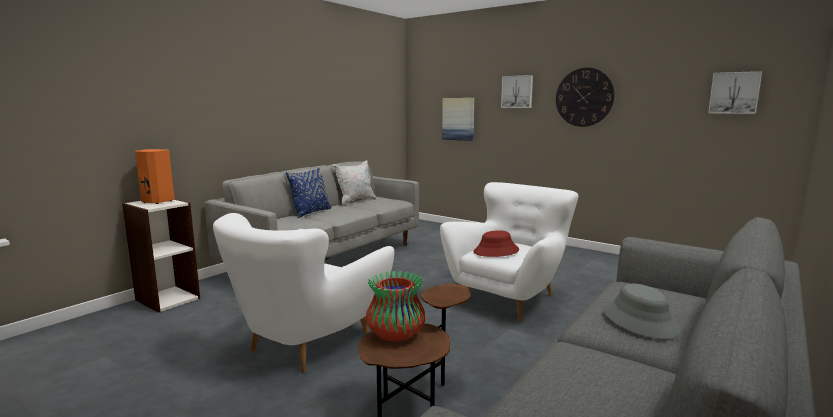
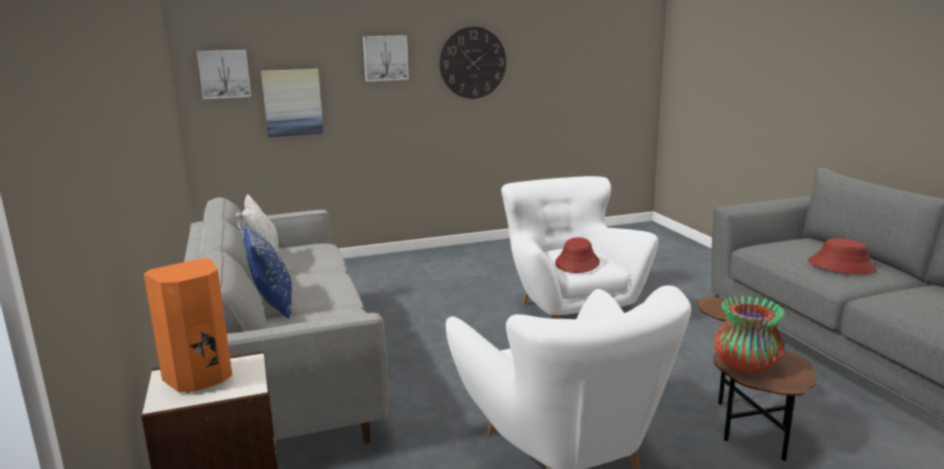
camera: 55 degrees left, 5 degrees up
(640, 320) = (841, 266): grey hat -> red hat
(734, 93) = (608, 54): picture -> picture (224, 74)

